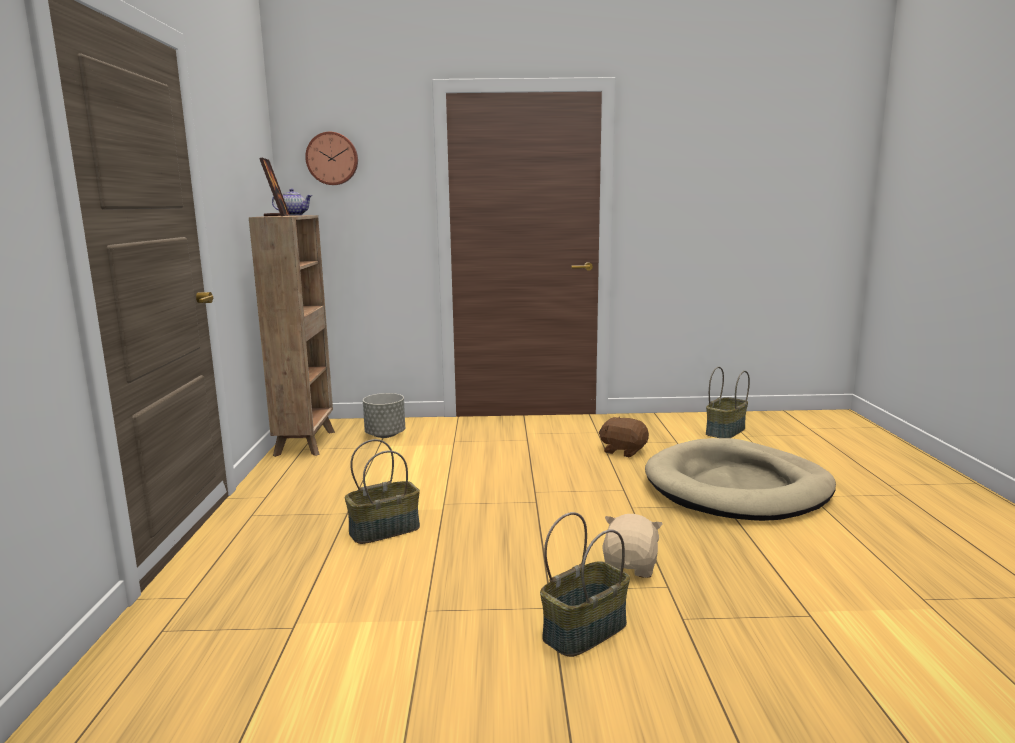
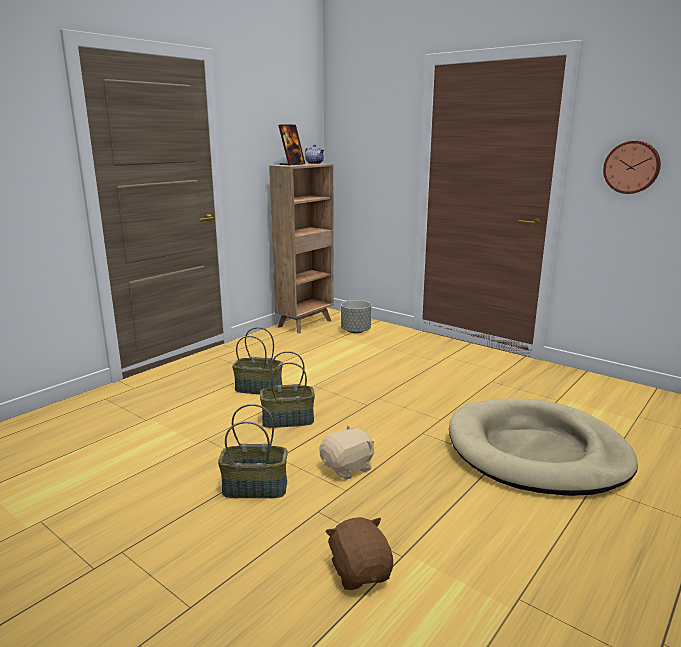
camera: 40 degrees right, 5 degrees up
(332, 158) = (356, 120): wall clock -> wall clock (632, 167)
(623, 451) = (496, 392): brown plush toy -> brown plush toy (360, 572)
(726, 431) = (624, 407): basket -> basket (287, 420)

